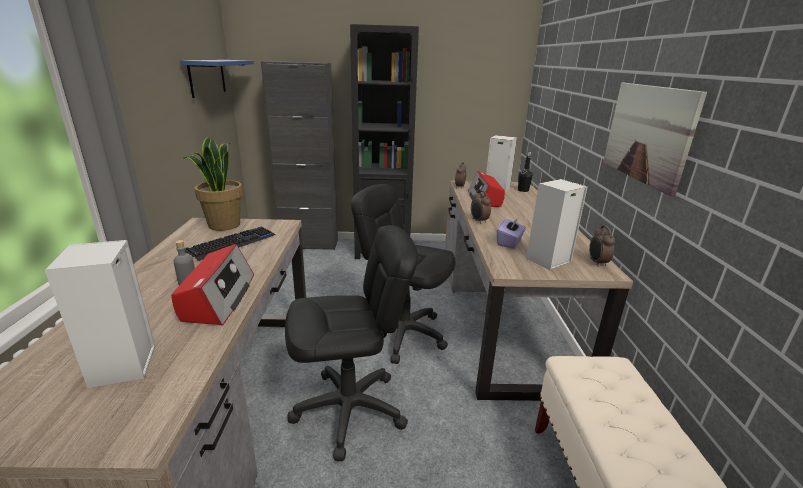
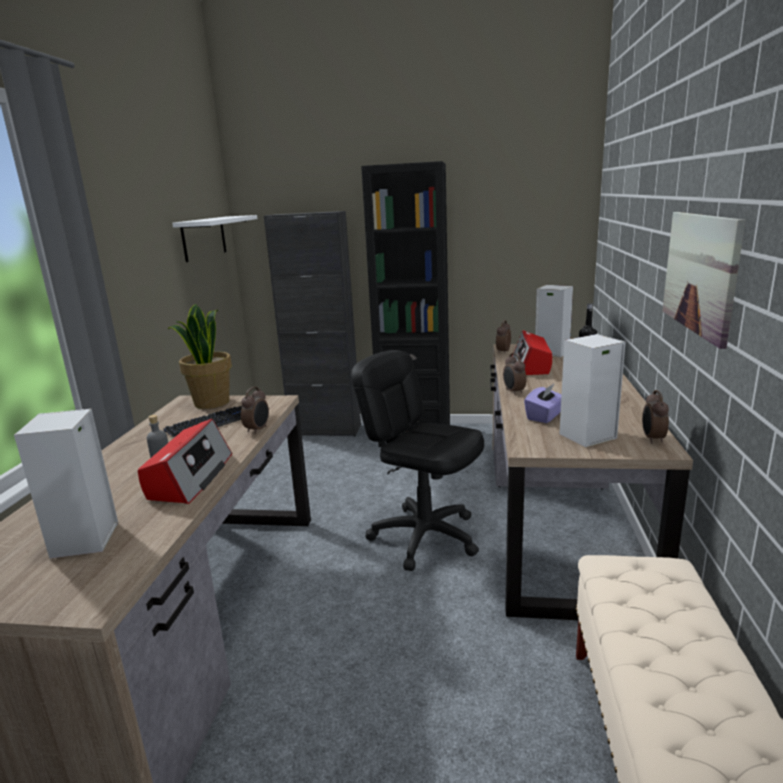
camera: 10 degrees right, 5 degrees down
(207, 77) = (204, 238): blue shelf -> white shelf
(272, 251) = (258, 430): none -> alarm clock
(350, 410) = (346, 622): black office chair -> none

